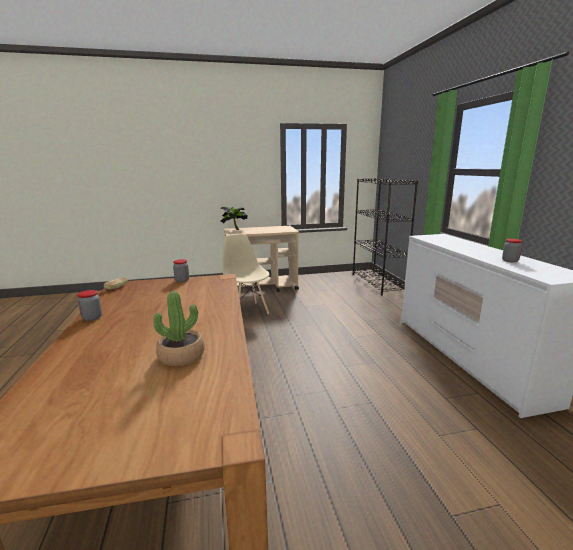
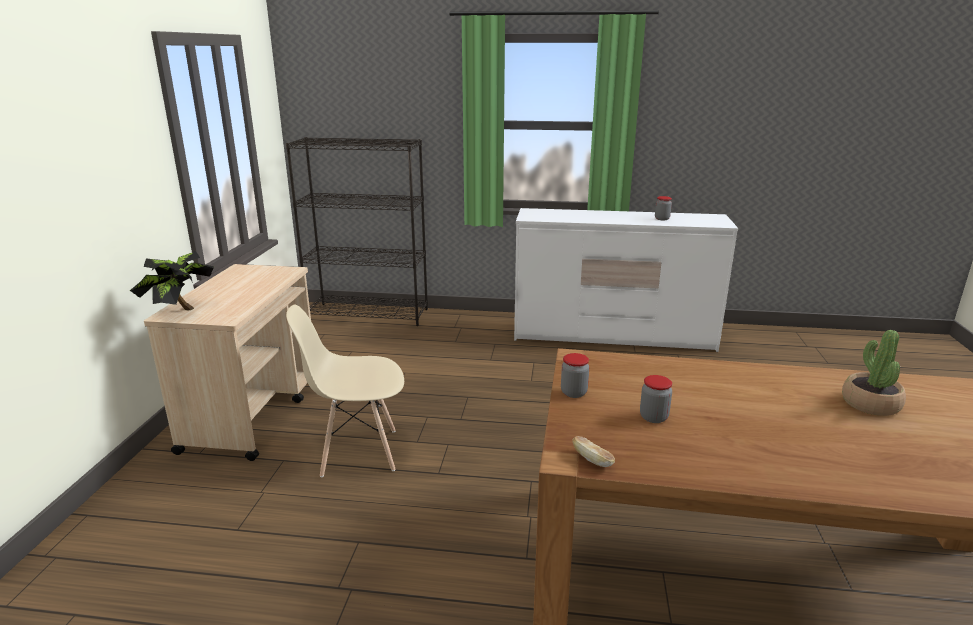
camera: 70 degrees left, 5 degrees up
(92, 318) = (755, 476): jar -> jar (653, 417)

